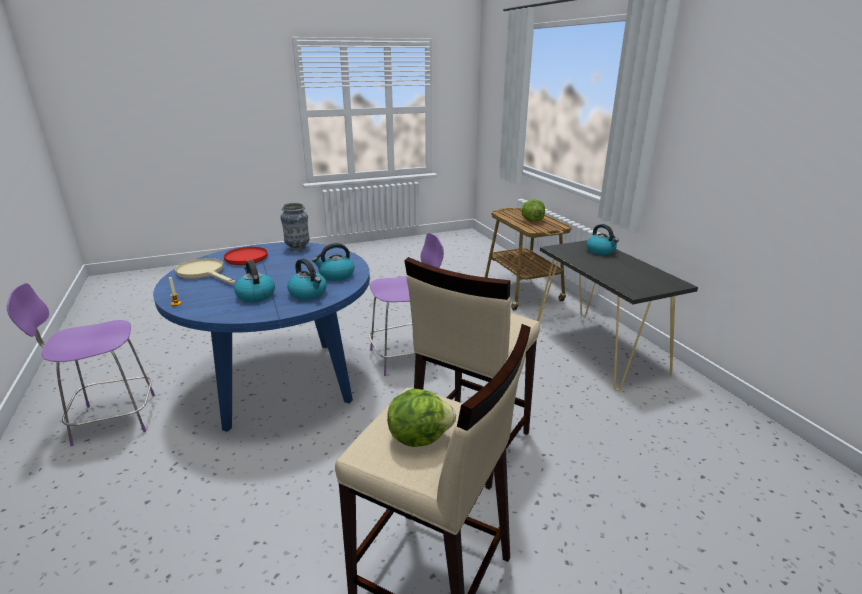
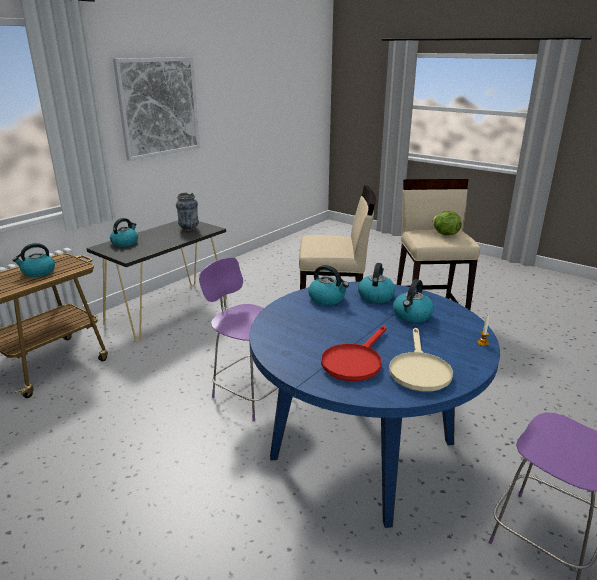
camera: 120 degrees left, 0 degrees up
(297, 248) = (280, 349): vase -> vase (189, 229)
(532, 220) = (38, 272): lettuce -> kettle
(755, 127) = (159, 107): none -> picture

